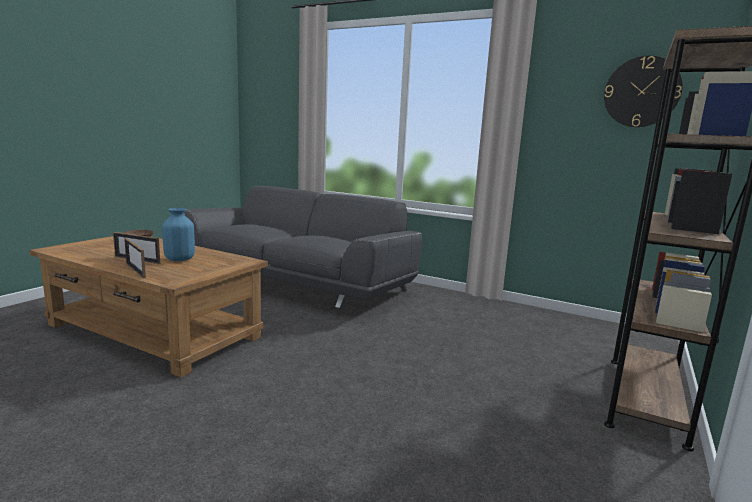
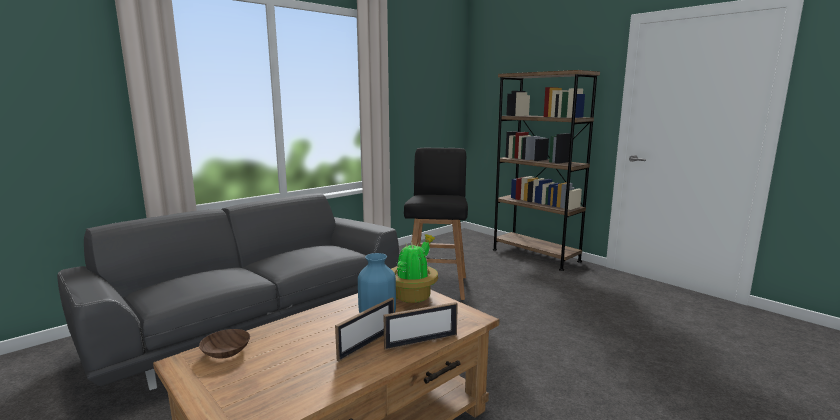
camera: 70 degrees left, 0 degrees up
(224, 265) = (413, 295): none -> potted plant
(434, 335) = (437, 285): none -> black stool
(641, 92) = (436, 83): wall clock -> none

